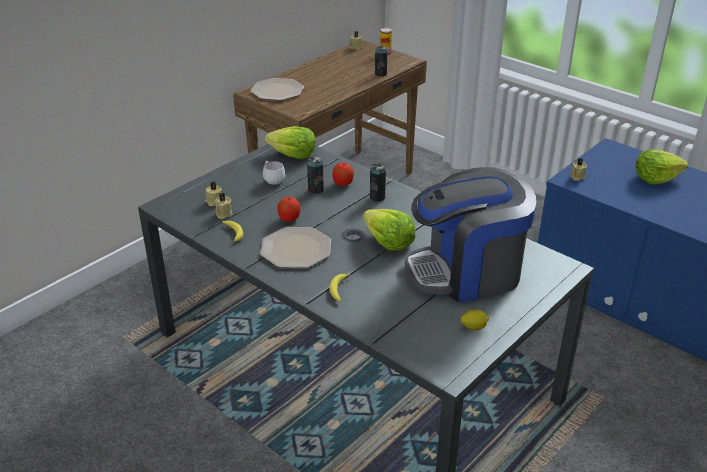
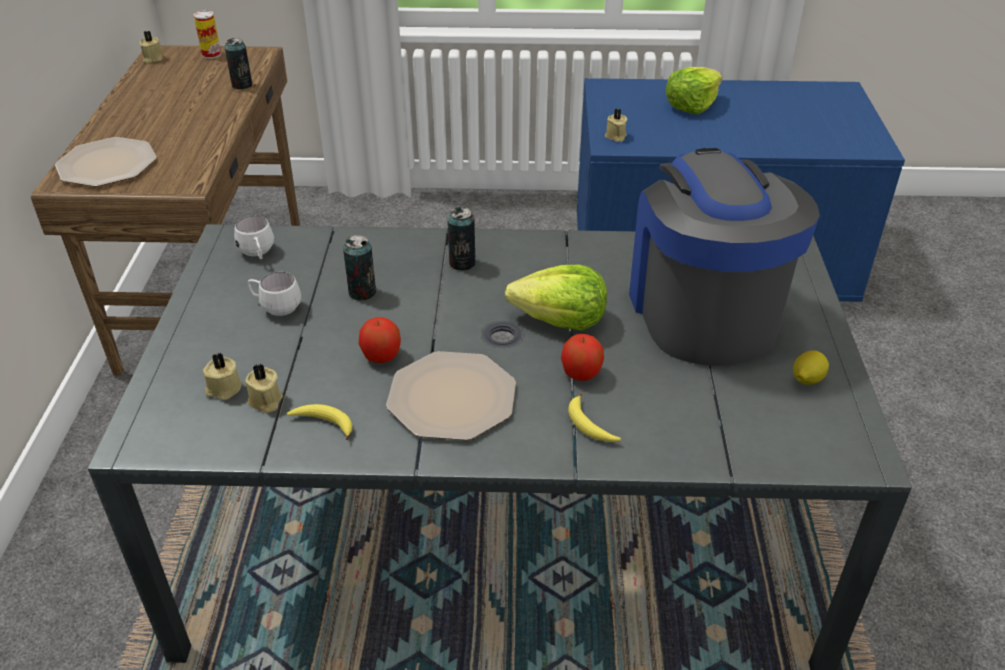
camera: 40 degrees left, 5 degrees up
(293, 155) = (258, 254): lettuce -> white mug
(343, 184) = (389, 265): apple -> apple (581, 374)
(466, 272) = (702, 311): coffee machine -> coffee machine turned 135 degrees clockwise

